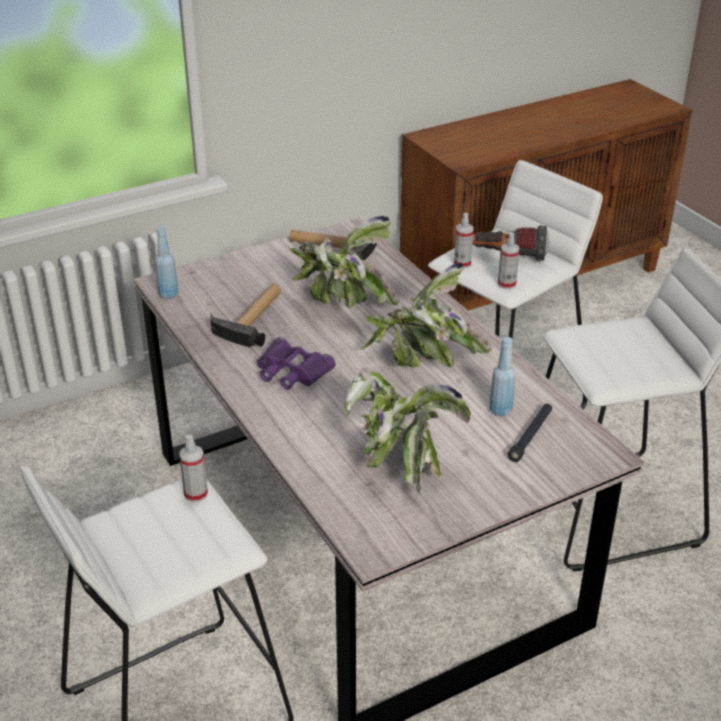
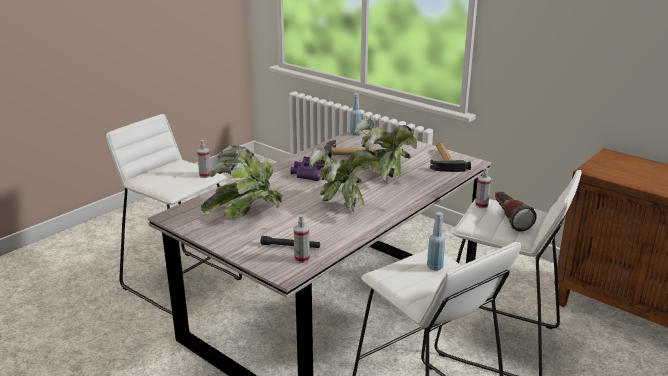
camera: 70 degrees right, 10 degrees down
(500, 410) = (311, 233): blue bottle -> blue bottle (435, 267)
(506, 284) = (472, 223): spray bottle -> spray bottle (302, 259)

